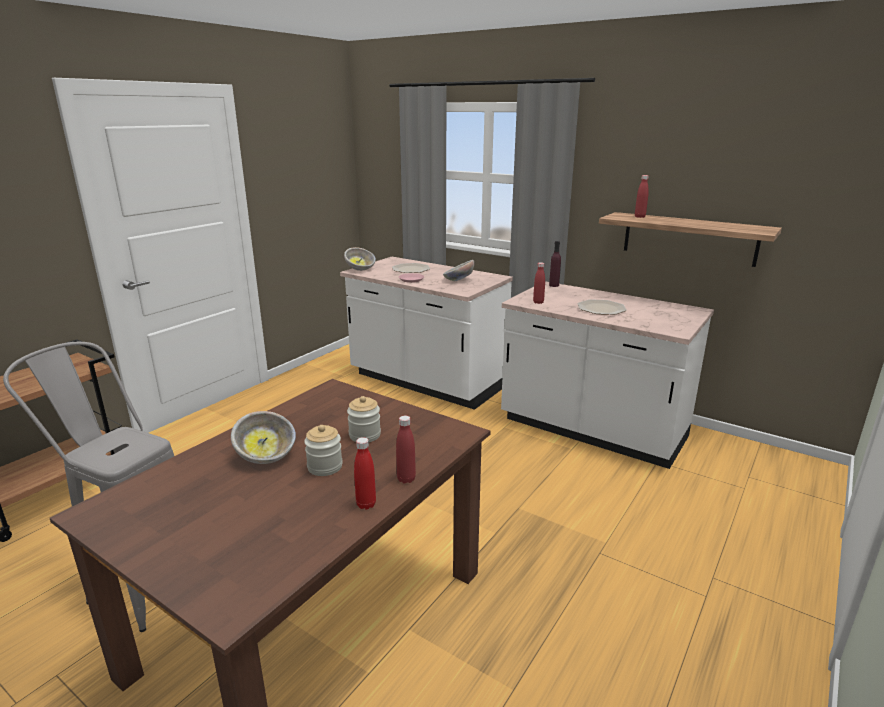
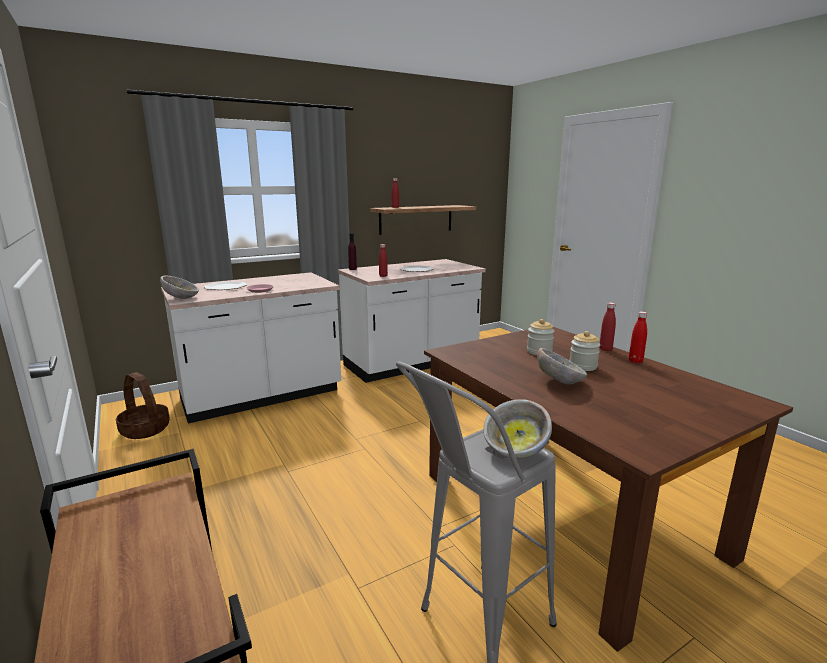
camera: 65 degrees left, 5 degrees down
(339, 364) = (144, 429): none -> basket
(458, 281) = (293, 282): bowl -> bowl (516, 451)

